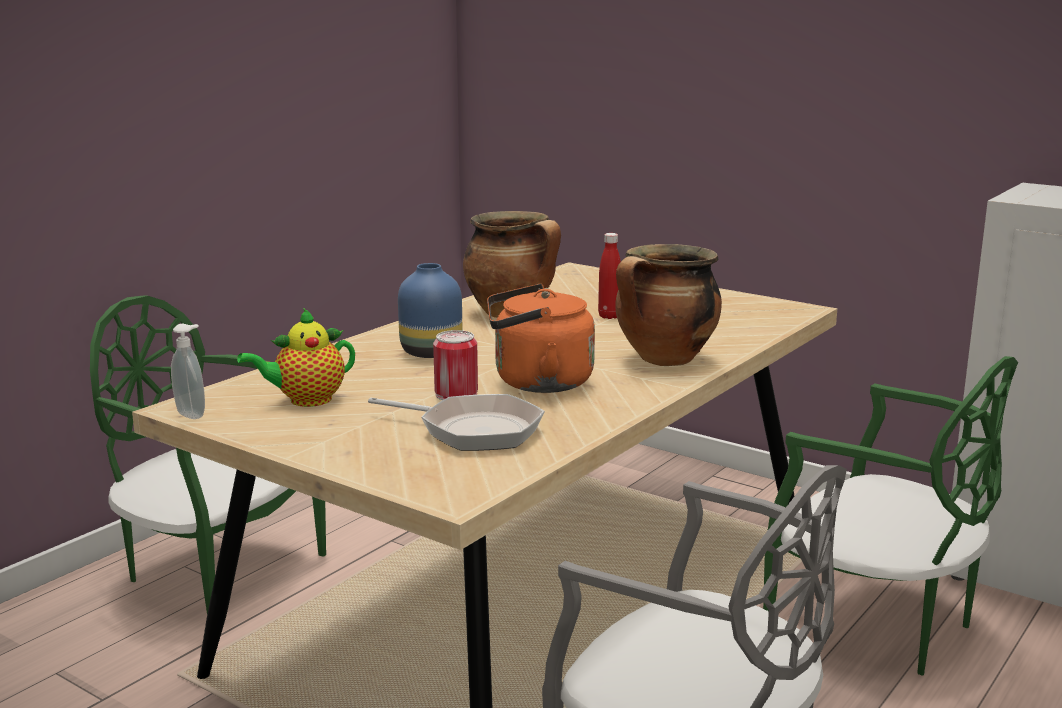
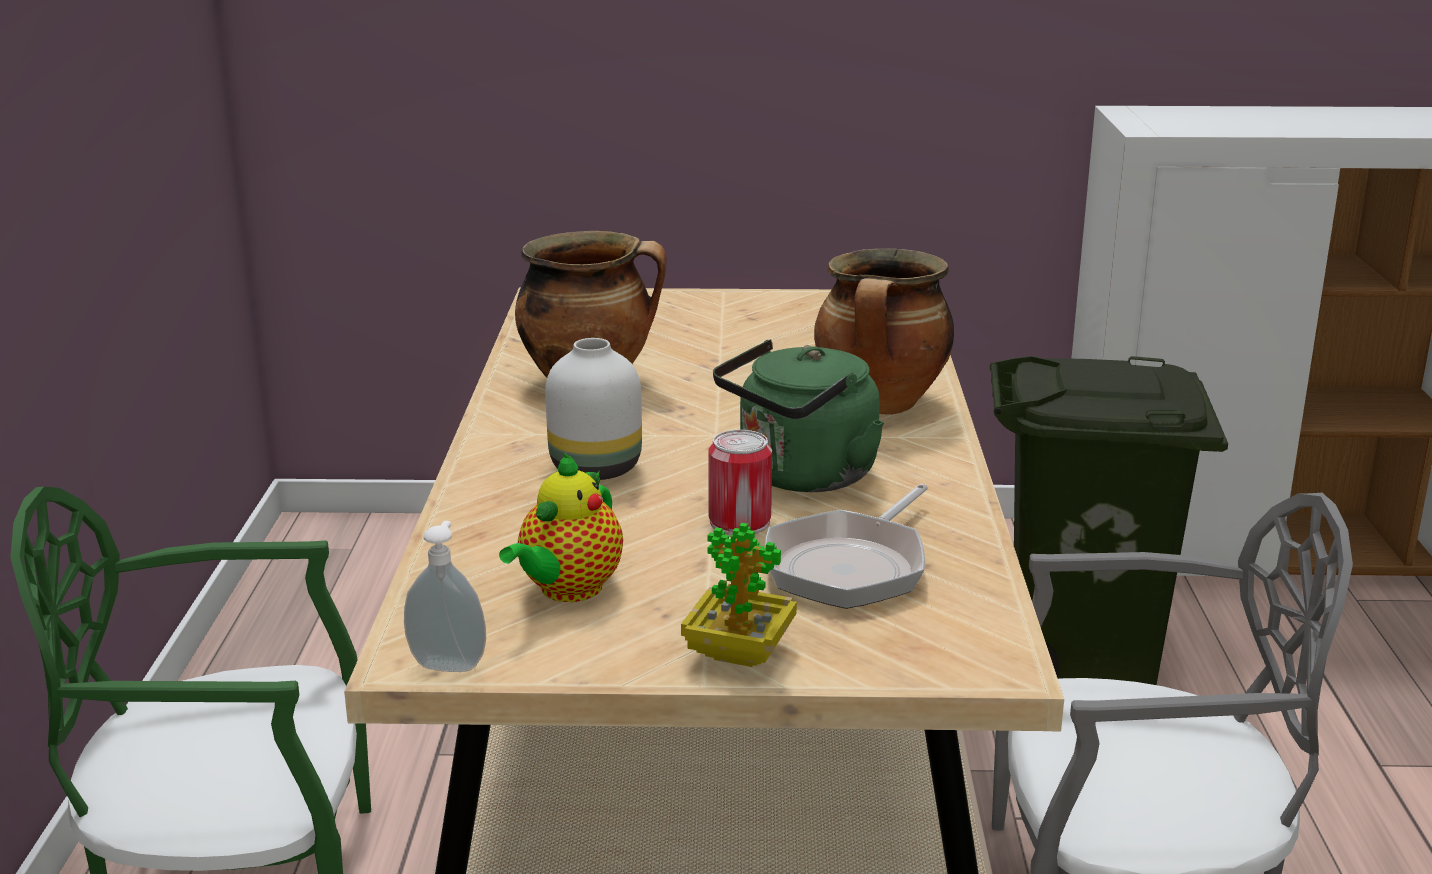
camera: 35 degrees left, 5 degrees up
(330, 450) = (739, 653): none -> potted plant
(430, 352) = (593, 468): blue vase -> white vase
(473, 430) = (851, 566): frying pan -> frying pan turned 135 degrees clockwise
(537, 383) = (801, 477): orange kettle -> green kettle
(609, 316) = (713, 358): red bottle -> none
(877, 625) = (1082, 657): green chair -> green trash can

